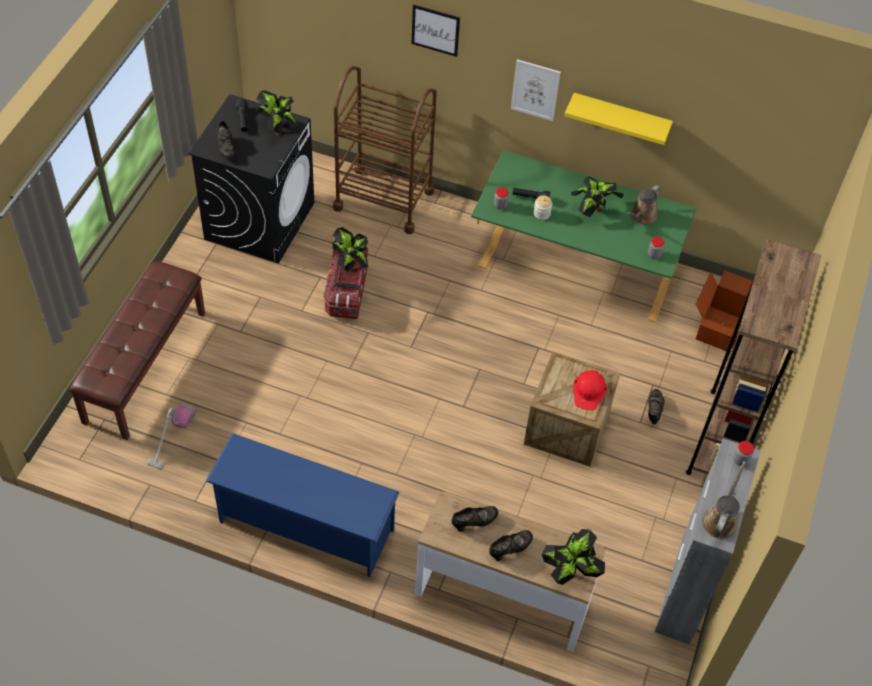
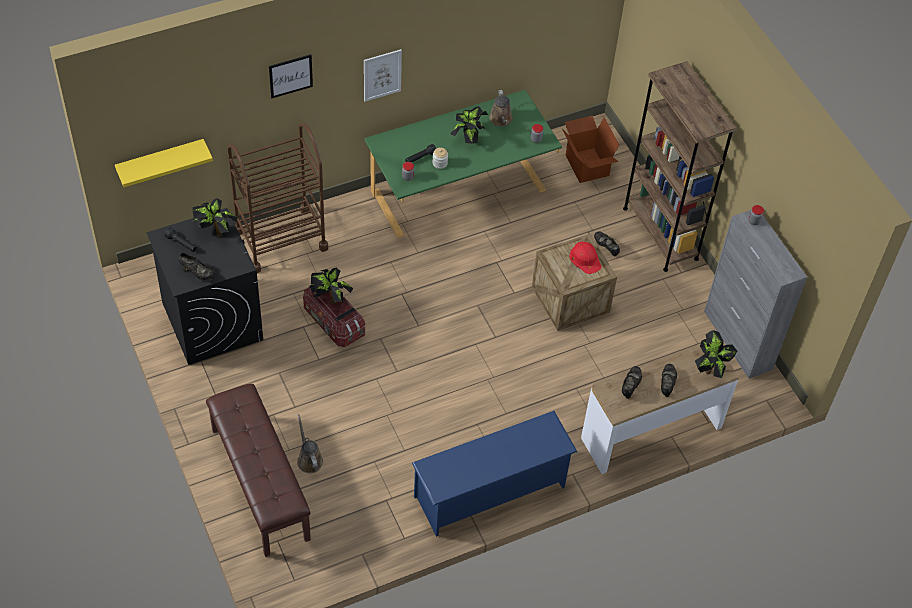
camera: 45 degrees left, 0 degrees up
(171, 438) = (338, 513): vacuum cleaner -> none
(620, 118) = (454, 57): yellow shelf -> yellow shelf (161, 161)
(720, 519) = (781, 263): brown watering can -> brown watering can (309, 459)

